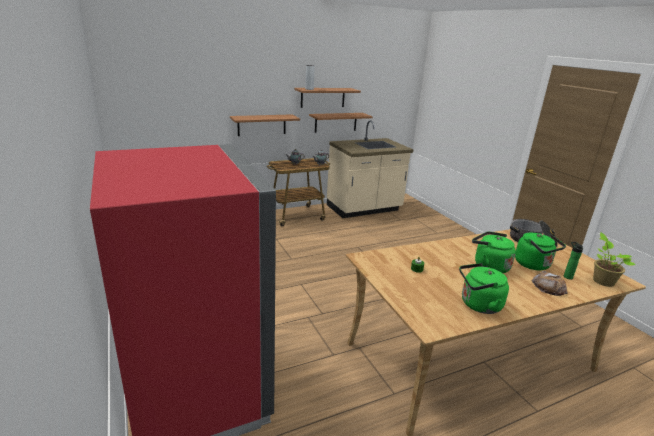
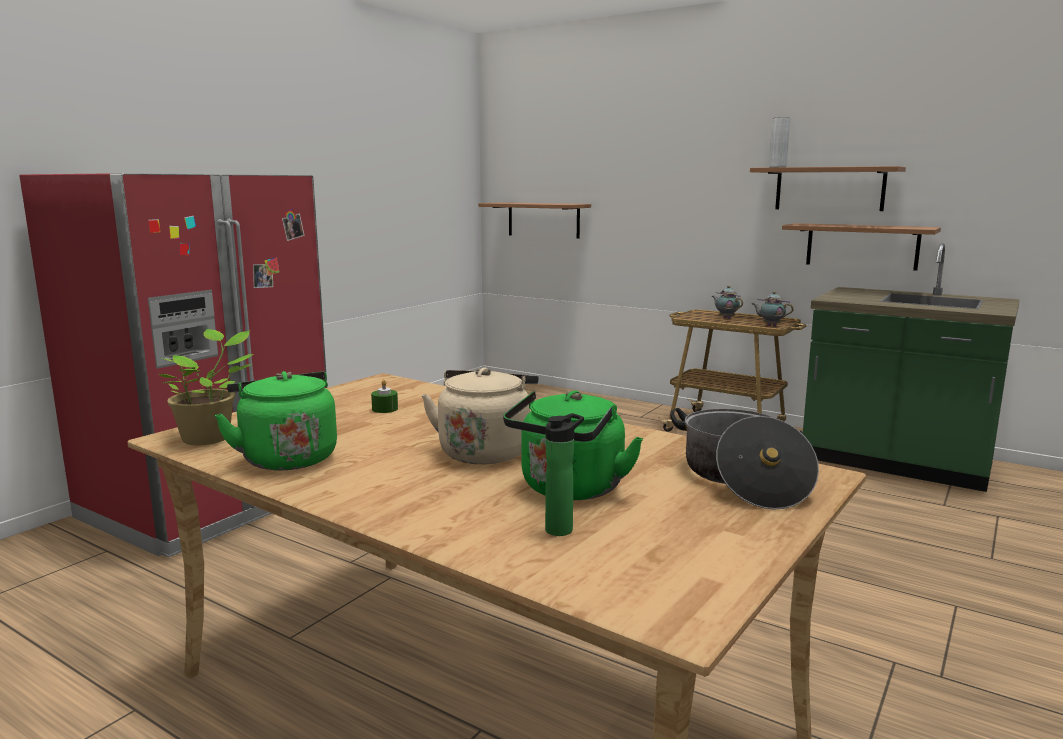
camera: 60 degrees right, 10 degrees down
(262, 125) = (695, 239): shelf -> shelf (543, 220)
(364, 209) = (896, 463): beige counter -> green counter
(488, 266) = (485, 451): green kettle -> beige kettle
(549, 287) = (457, 511): bread -> none
(602, 281) = (612, 578): potted plant -> potted plant (210, 438)

